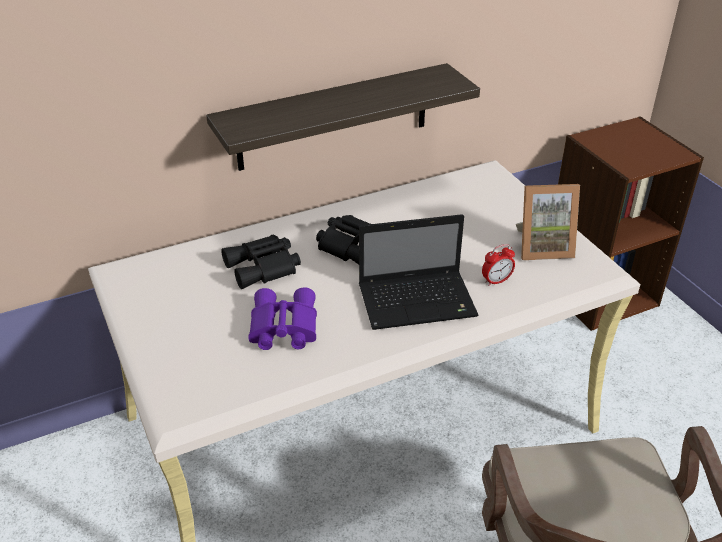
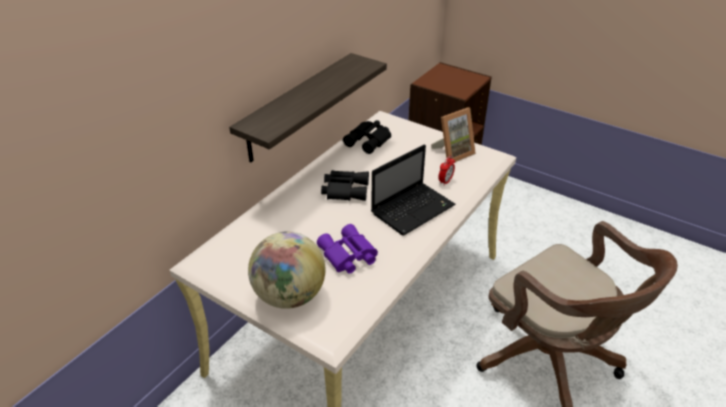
camera: 30 degrees left, 0 degrees up
(175, 347) = (289, 296): none -> globe
(264, 268) = (300, 223): black binoculars -> black binoculars (369, 141)

